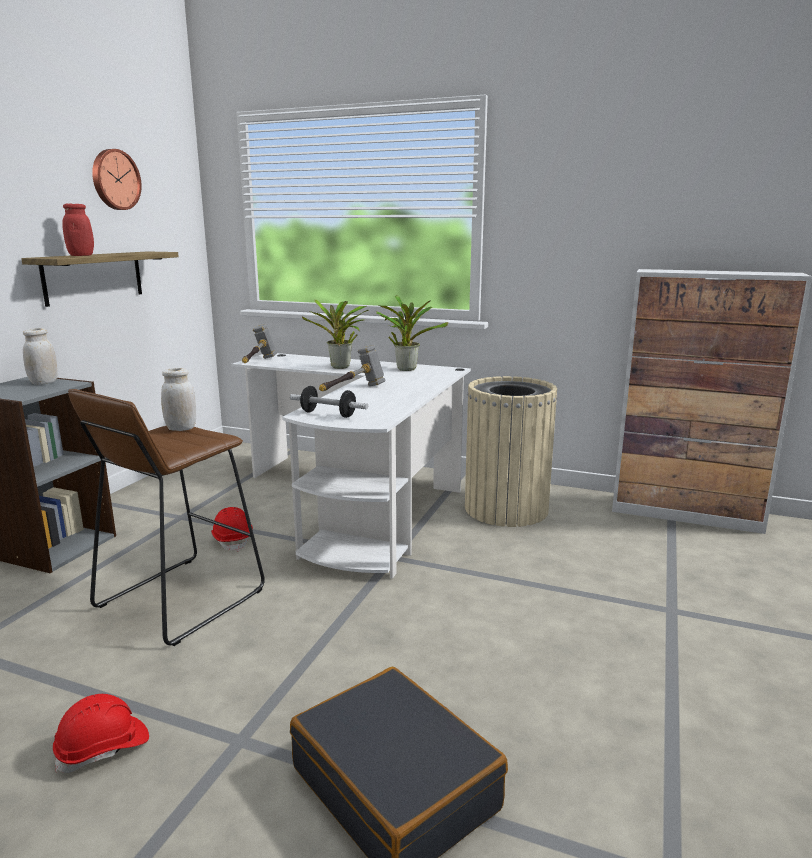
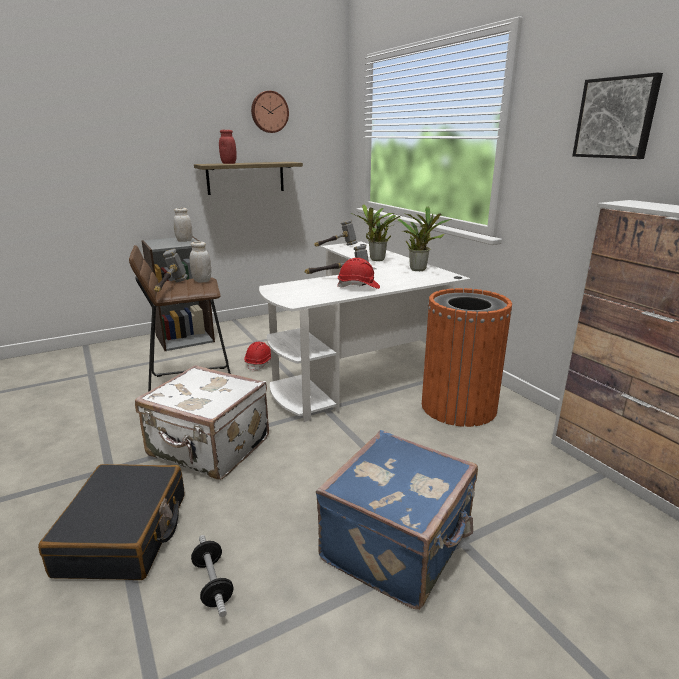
camera: 40 degrees right, 5 degrees up
(103, 748) = (67, 442): red hard hat -> red hard hat (358, 286)
(158, 446) = (170, 288): none -> hammer
(328, 414) = (285, 290): dumbbell -> dumbbell (213, 584)
(333, 652) = (209, 448): none -> white suitcase
(506, 508) = (458, 406): beige trash can -> orange trash can
(610, 197) = (616, 118): none -> picture
(642, 638) = (399, 546): none -> blue suitcase

